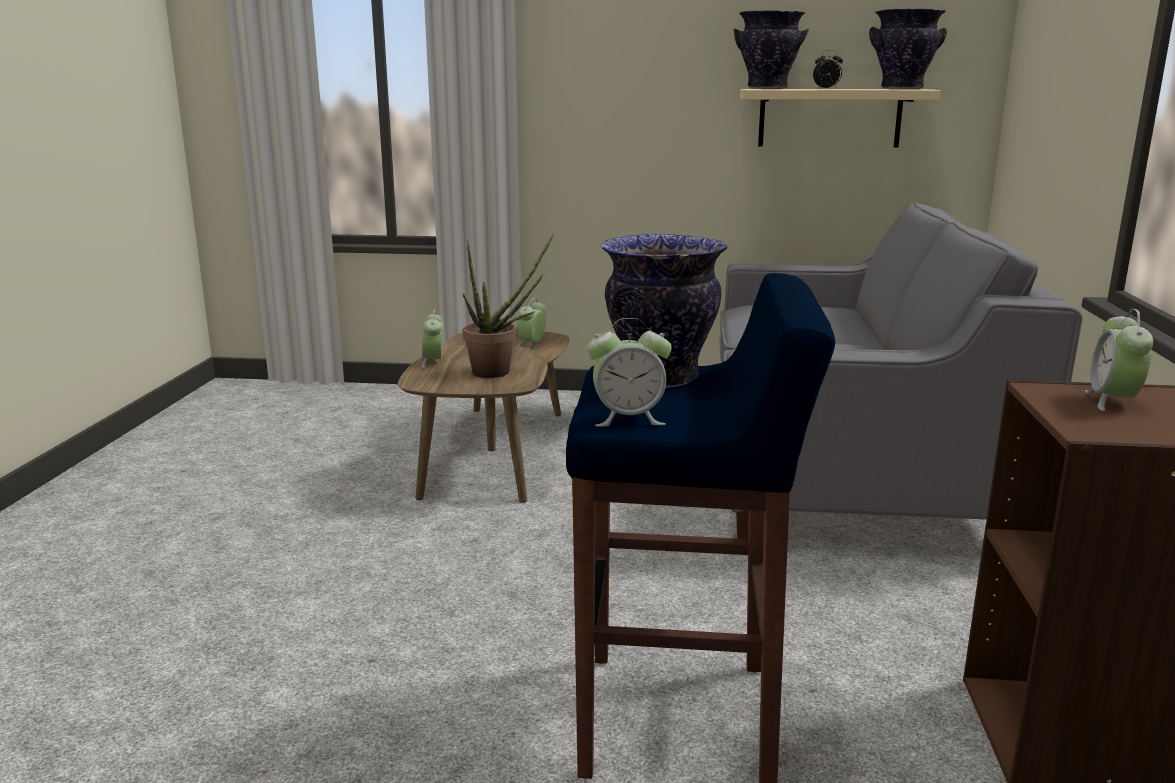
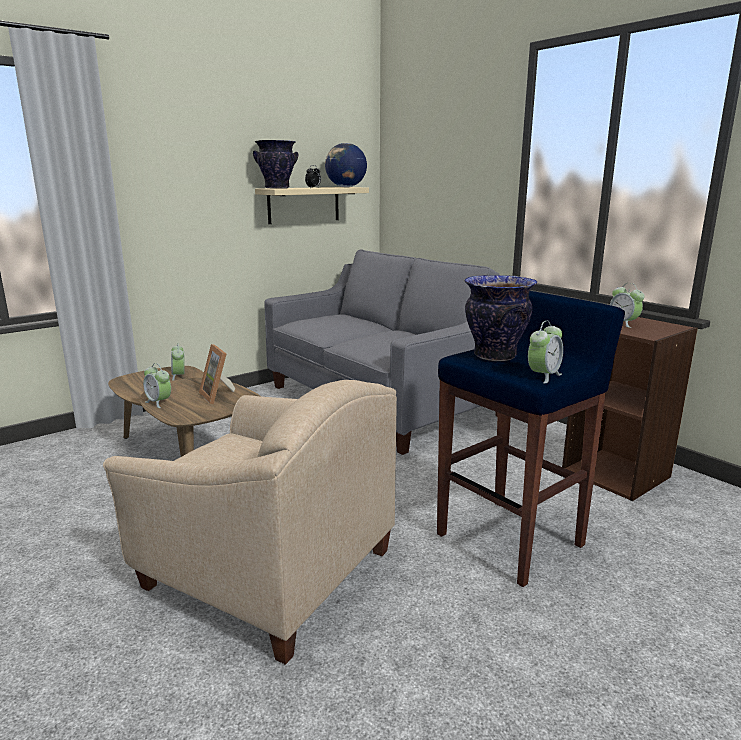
camera: 45 degrees left, 0 degrees up
(365, 595) = (266, 572): none -> beige armchair
(499, 372) = (219, 396): potted plant -> picture frame
(902, 89) = (346, 187): vase -> globe

